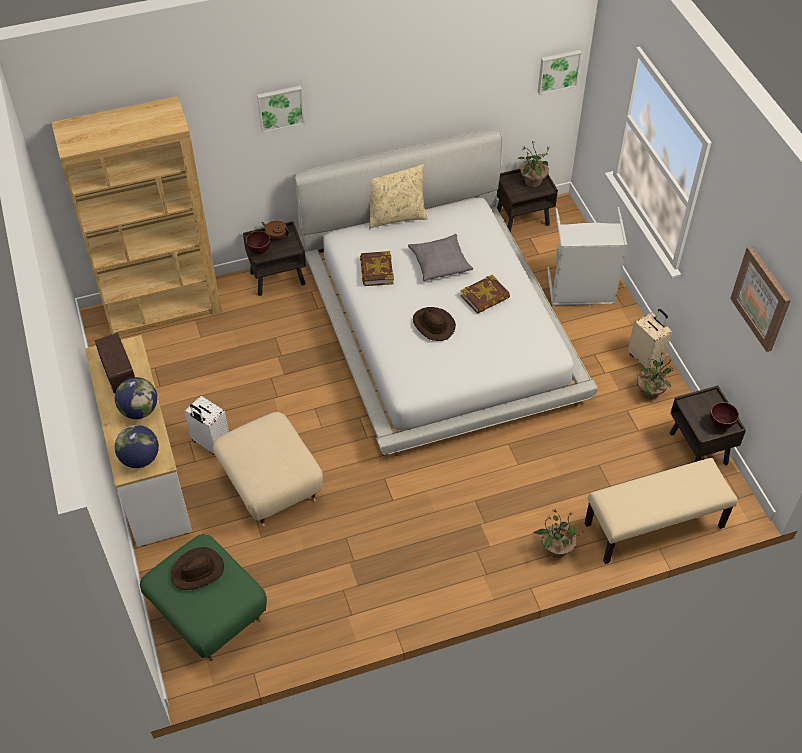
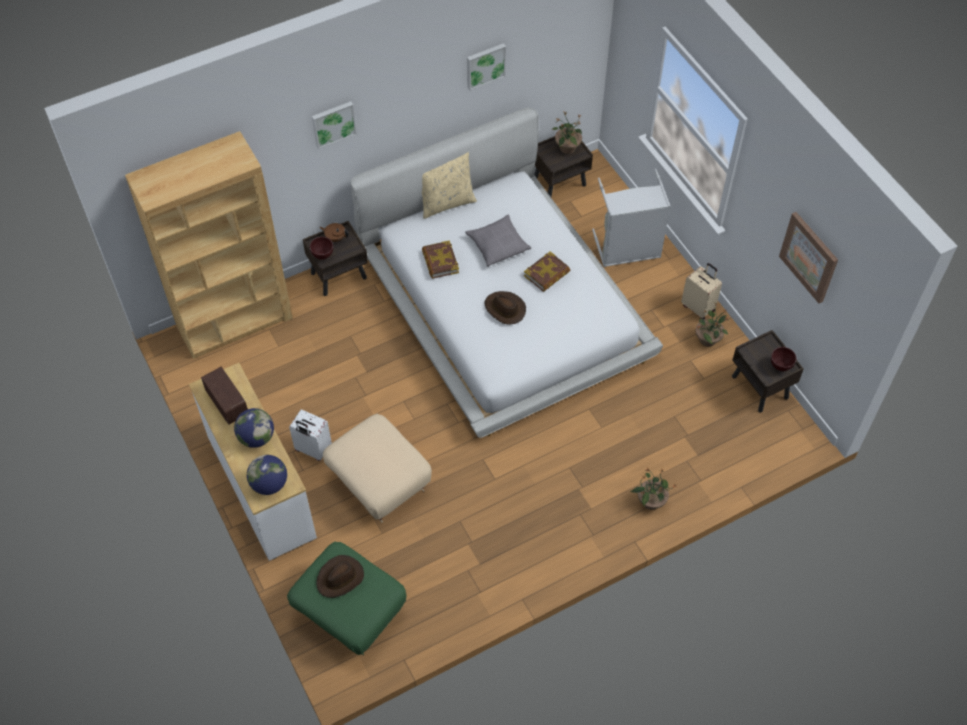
camera: 10 degrees left, 5 degrees up
(558, 71) = (583, 46): picture -> picture (485, 65)
(654, 526) = (733, 467): beige bench -> none

